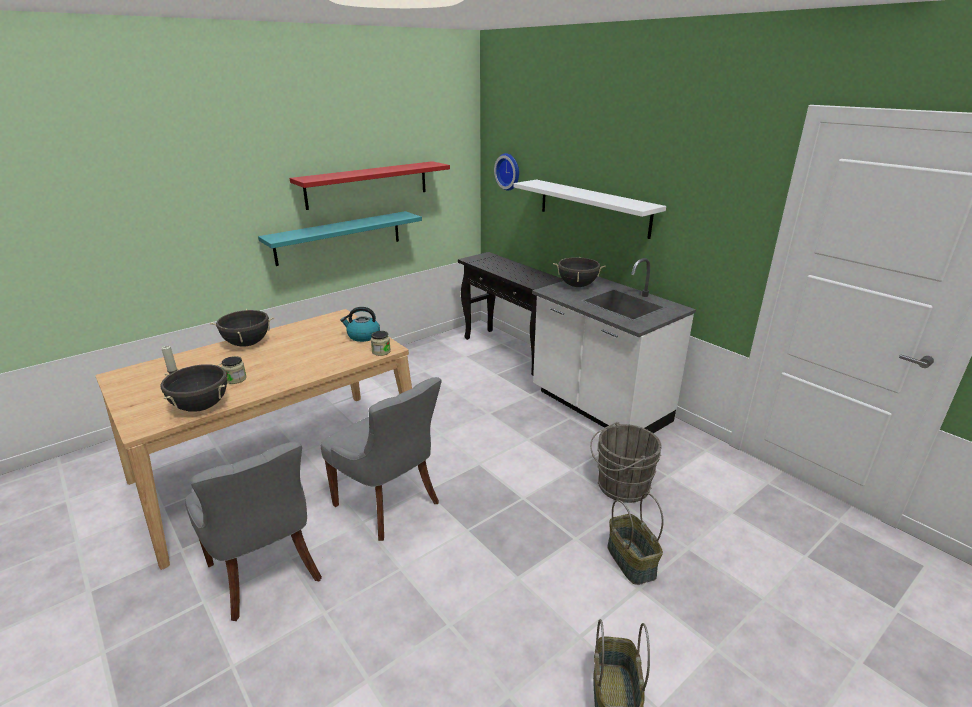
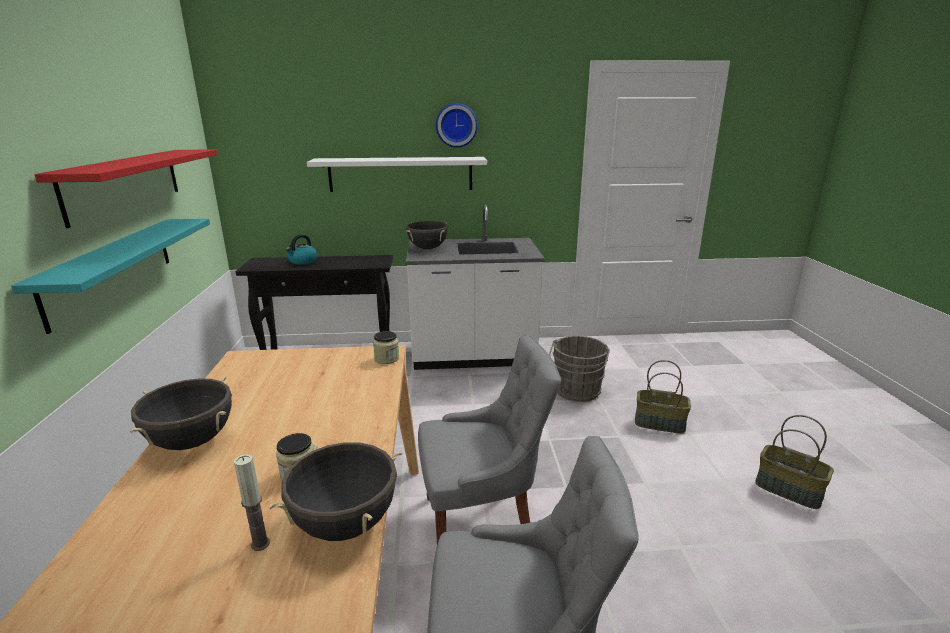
camera: 55 degrees left, 5 degrees down
(363, 336) = (328, 359): kettle -> kettle (302, 261)
(509, 171) = (266, 156): wall clock -> wall clock (456, 125)

